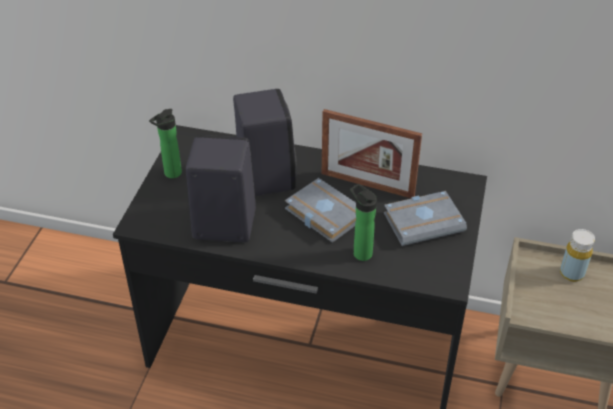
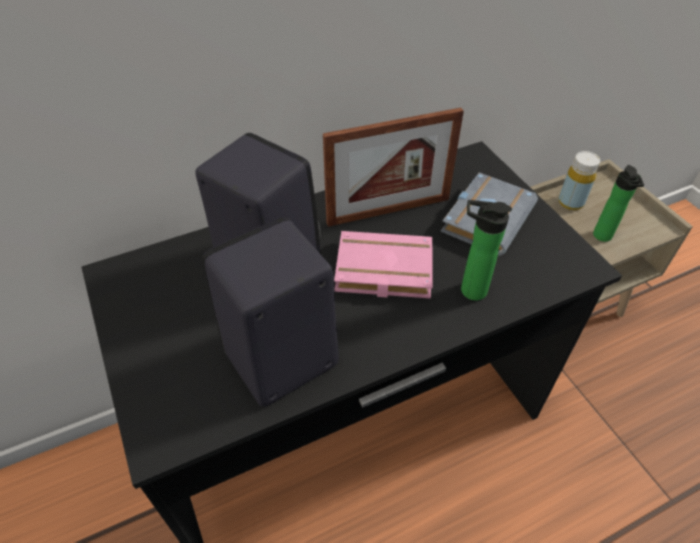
camera: 40 degrees left, 5 degrees up
(171, 174) = (139, 336): bottle -> bottle (603, 237)
(323, 214) = (381, 271): grey book -> pink book

